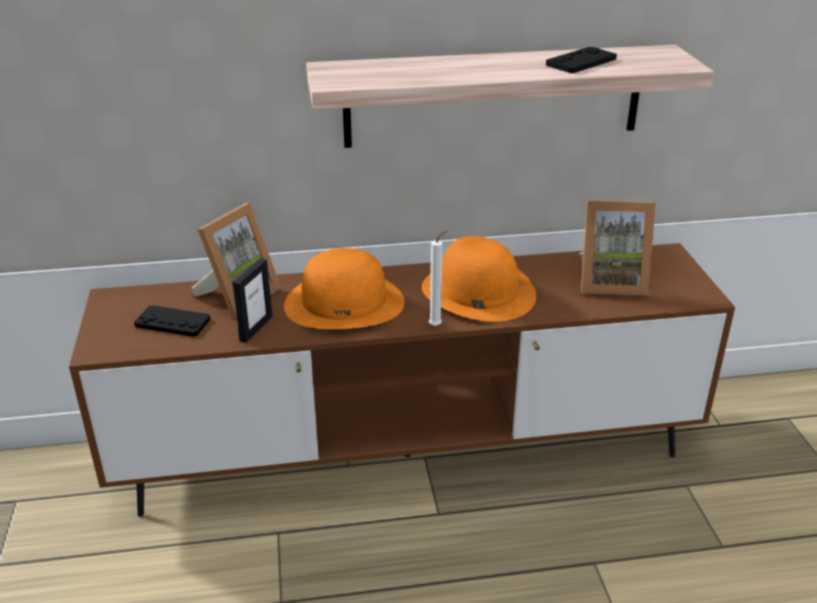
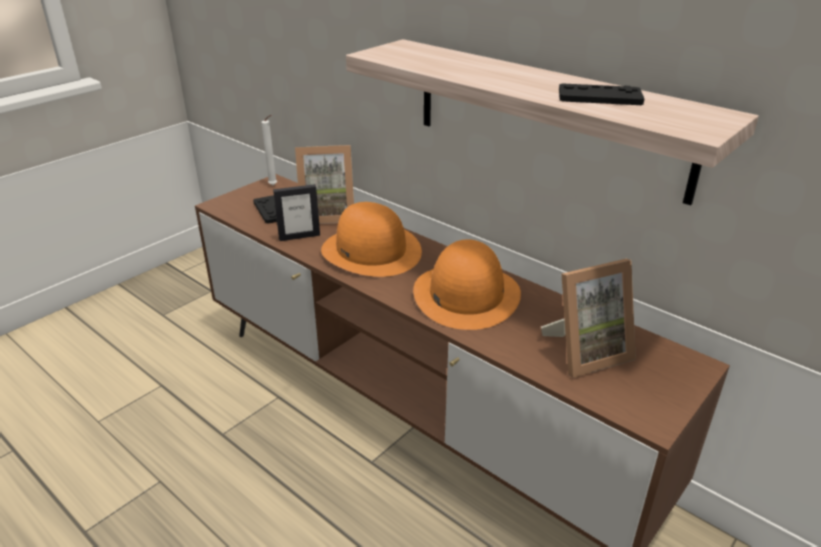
camera: 50 degrees right, 0 degrees up
(437, 325) = (393, 298): white candle -> white candle (274, 185)
(610, 282) = (585, 352): picture frame -> picture frame turned 75 degrees counterclockwise

